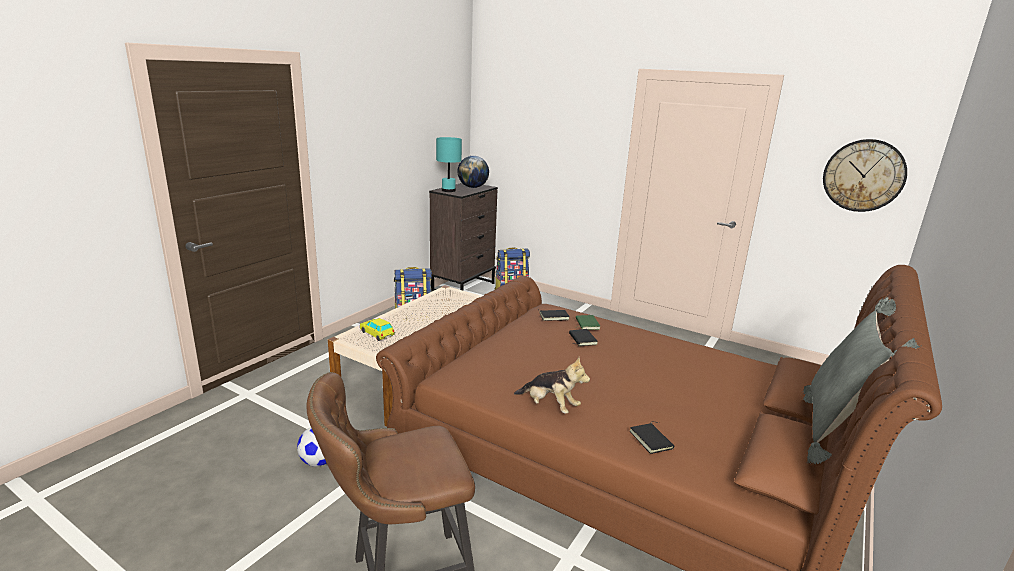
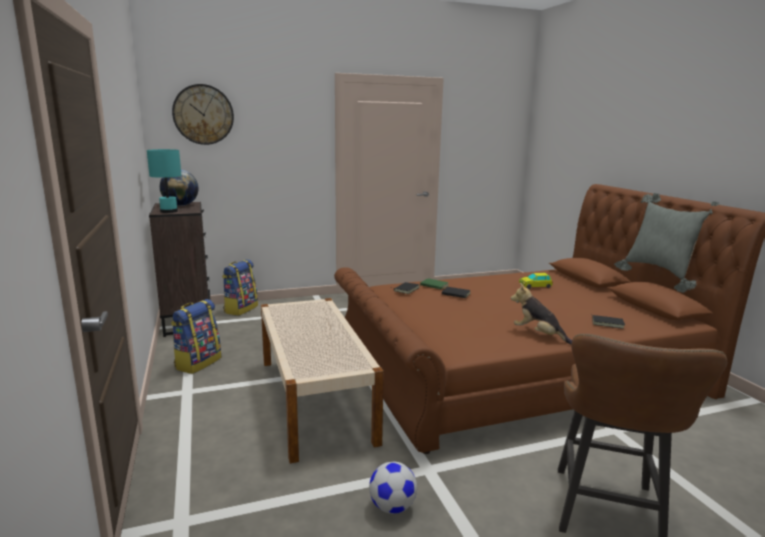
camera: 50 degrees left, 5 degrees down
(377, 334) = (316, 359): toy car -> toy car (535, 286)
(550, 406) = (538, 335): plush toy -> plush toy turned 120 degrees counterclockwise
(863, 175) = (496, 144): wall clock -> wall clock (203, 114)

